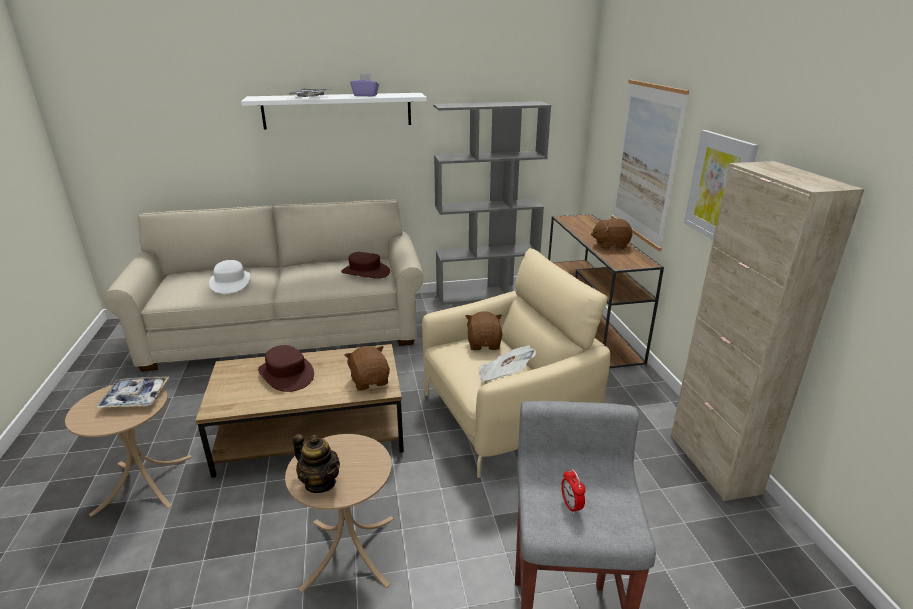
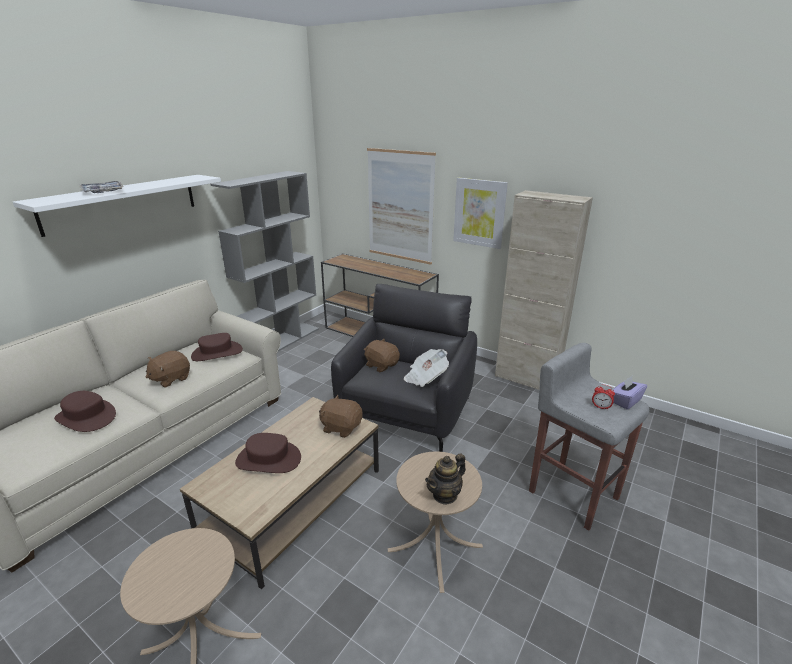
camera: 45 degrees left, 0 degrees up
(135, 398) = (186, 553): tray -> none
(230, 283) = (86, 417): white hat -> brown hat
(320, 483) = (445, 495): teapot -> teapot turned 150 degrees clockwise
(365, 95) = (158, 183): purple tissue box -> purple tissue box (625, 401)
(505, 416) = (406, 412): beige armchair -> black armchair
(610, 245) = (390, 270): brown plush toy -> brown plush toy (170, 379)

